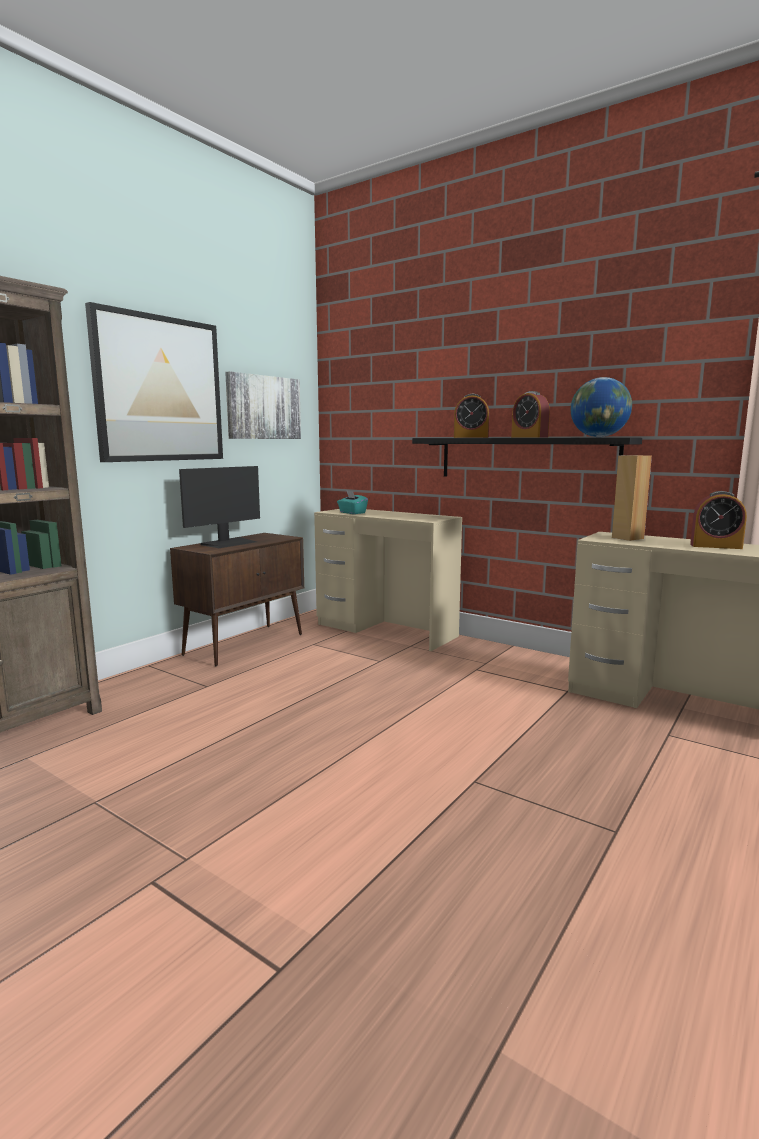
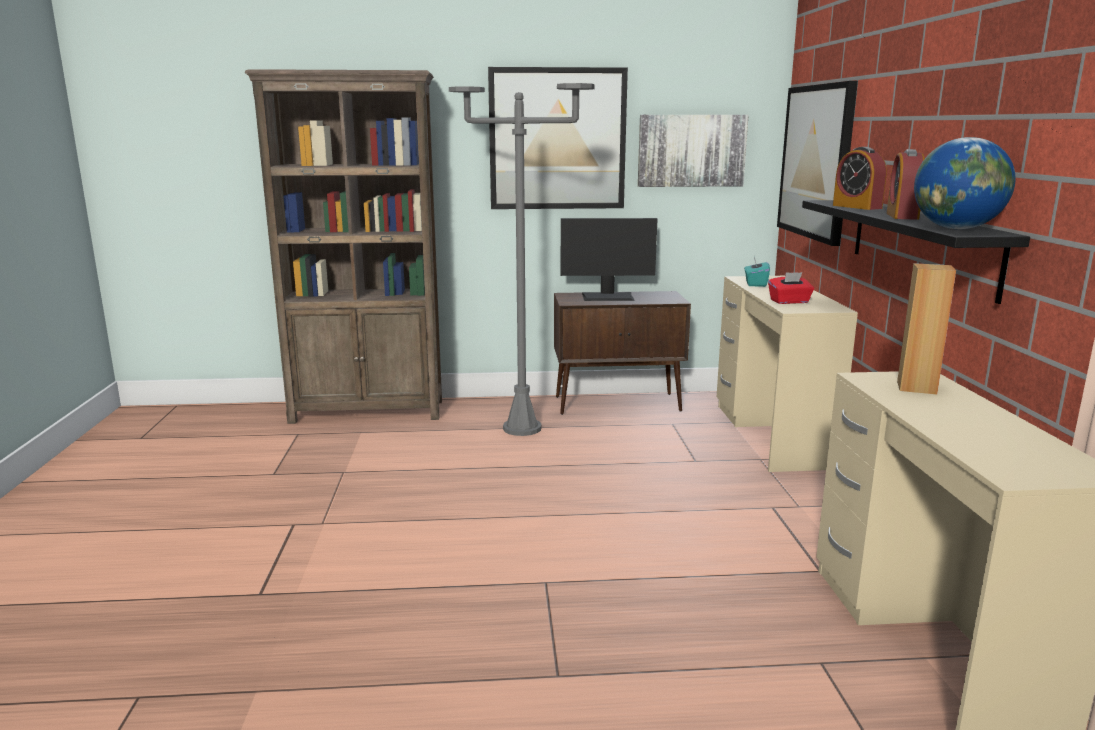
camera: 50 degrees right, 5 degrees up
(205, 688) = (522, 428): none -> grey floor lamp
(373, 415) = (816, 162): none -> picture
(411, 517) = (789, 301): none -> red tissue box
(715, 546) = (983, 431): alarm clock -> none

